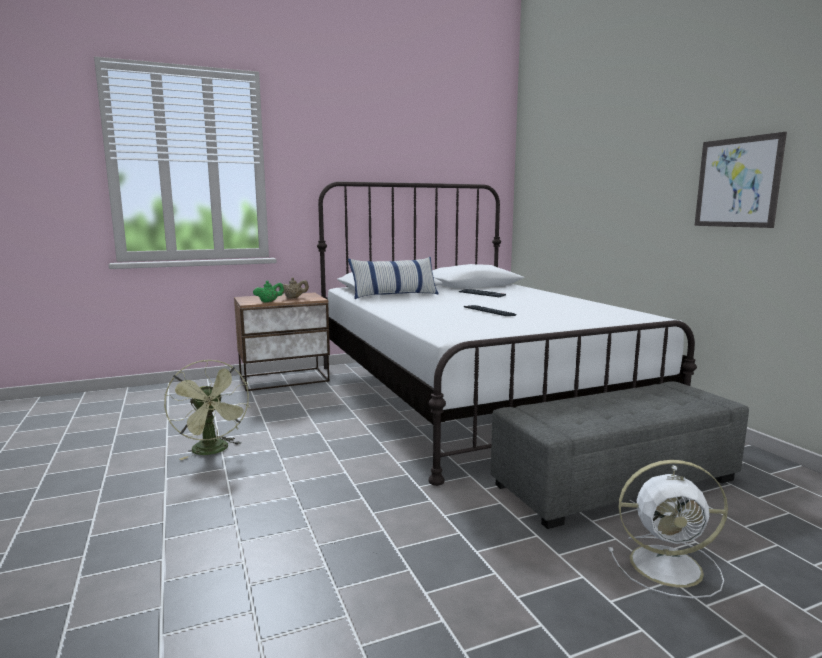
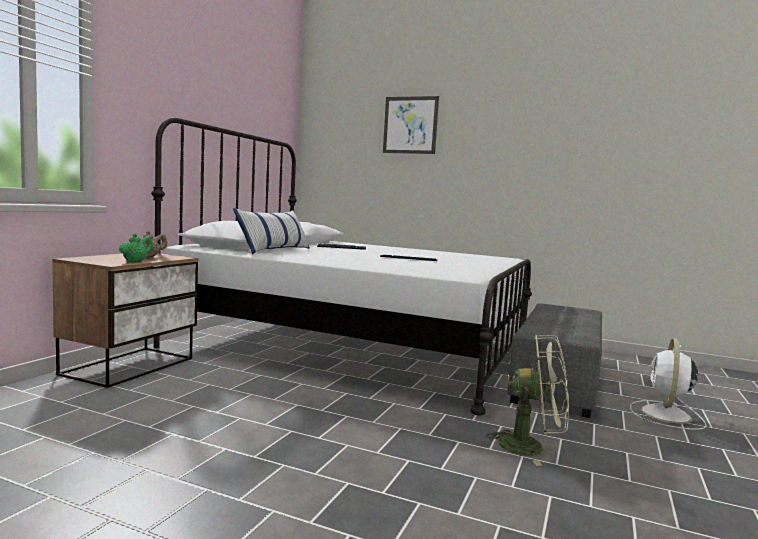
camera: 45 degrees left, 5 degrees down
(213, 451) = (228, 454): green fan -> green fan (531, 447)
(669, 566) = (666, 415): white fan -> white fan turned 150 degrees clockwise
(737, 182) = (542, 161): picture -> picture (410, 125)

